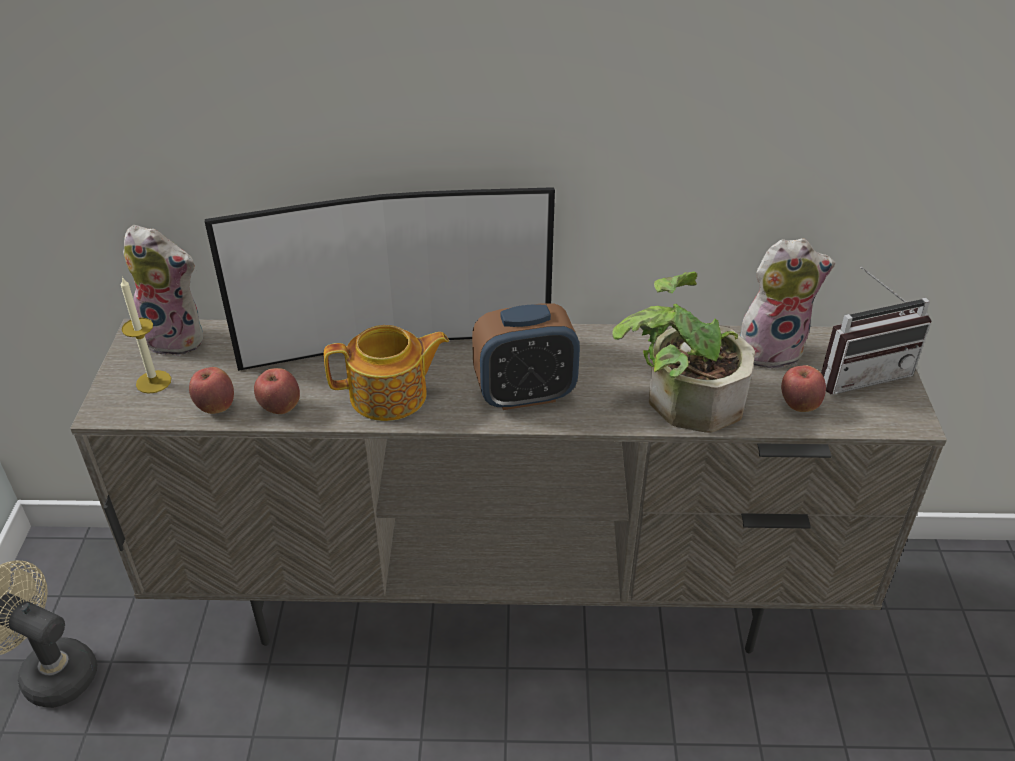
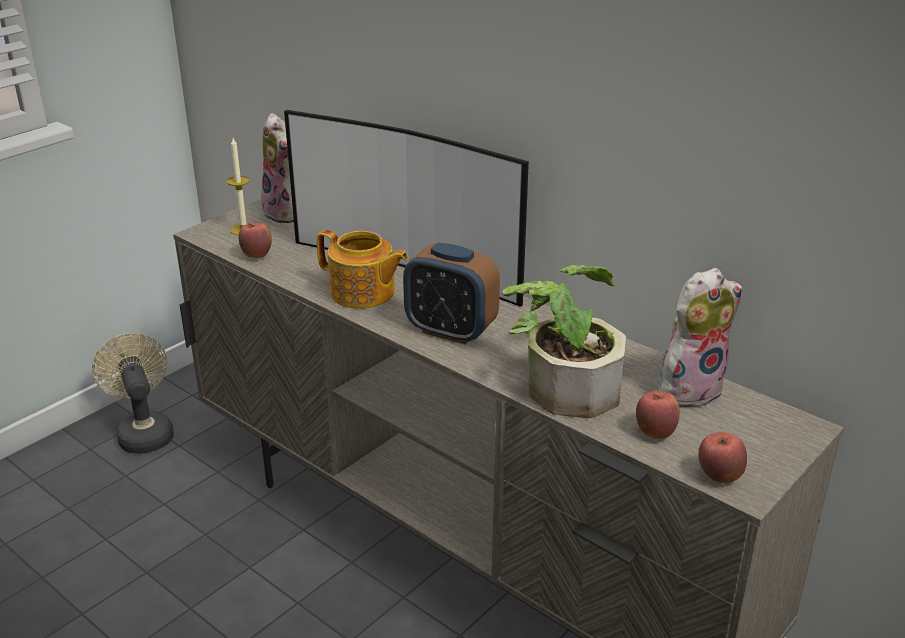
camera: 40 degrees right, 10 degrees down
(280, 408) = (290, 271): apple -> apple (719, 476)
(770, 349) = (690, 388): plush toy -> plush toy turned 60 degrees counterclockwise
(860, 372) = (749, 438): radio -> none

